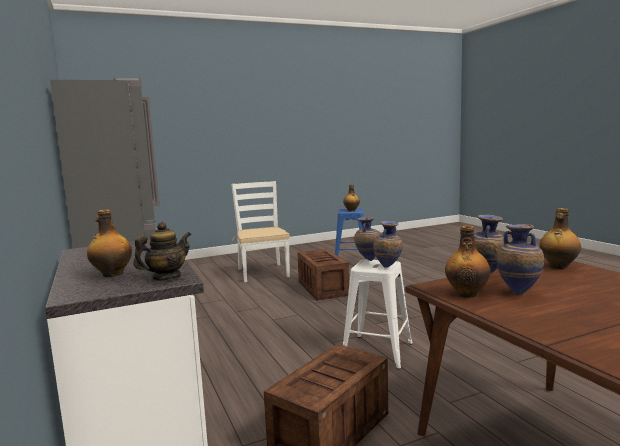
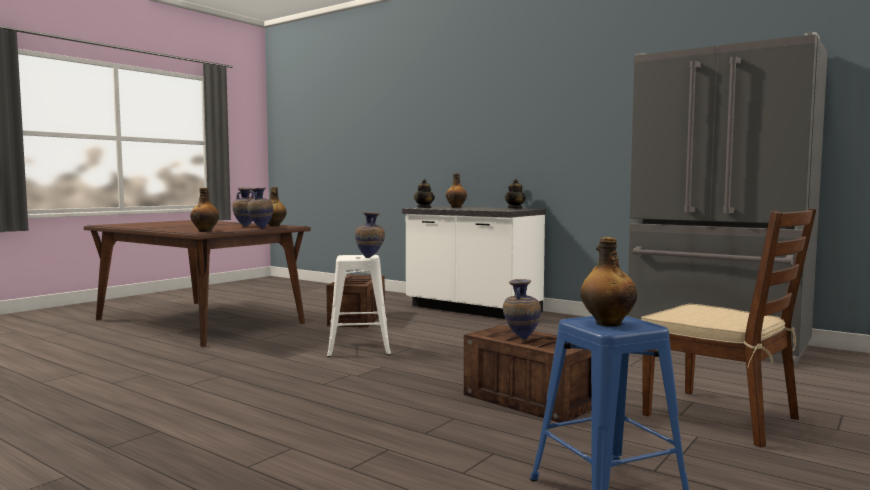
camera: 150 degrees right, 5 degrees down
(81, 255) = (515, 208): none -> teapot
(263, 272) = (722, 417): white chair -> brown chair
(388, 268) = (343, 256): vase -> vase (521, 338)

